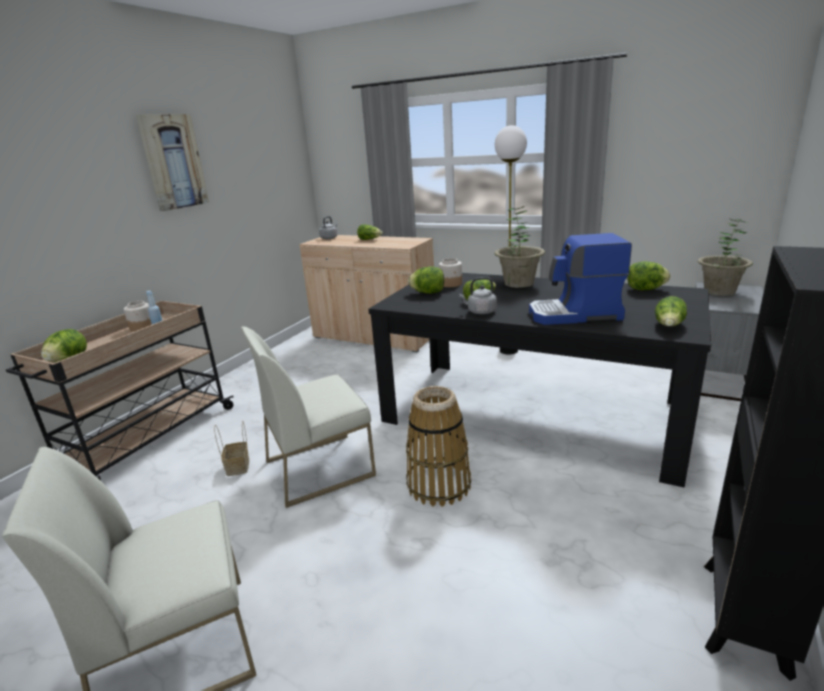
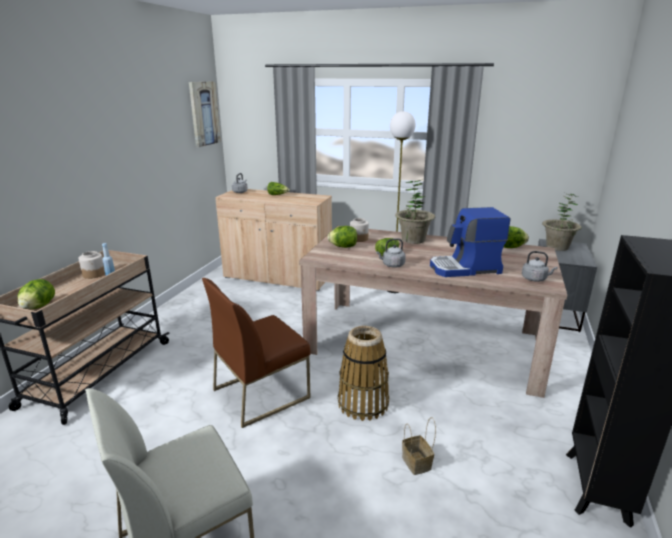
camera: 10 degrees left, 0 degrees up
(173, 162) = (116, 127): picture -> picture (204, 113)
(238, 467) = (190, 395): basket -> basket (417, 463)
(320, 467) = (261, 393): white chair -> brown chair
(532, 413) = (423, 343): black dining table -> beige dining table
(669, 326) = (535, 279): lettuce -> grey kettle

